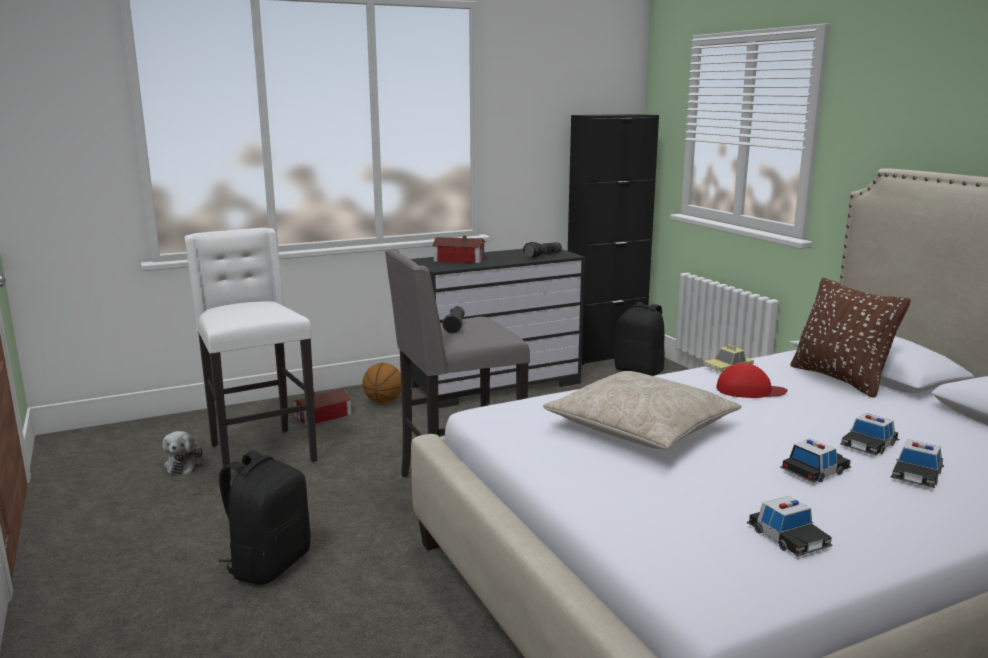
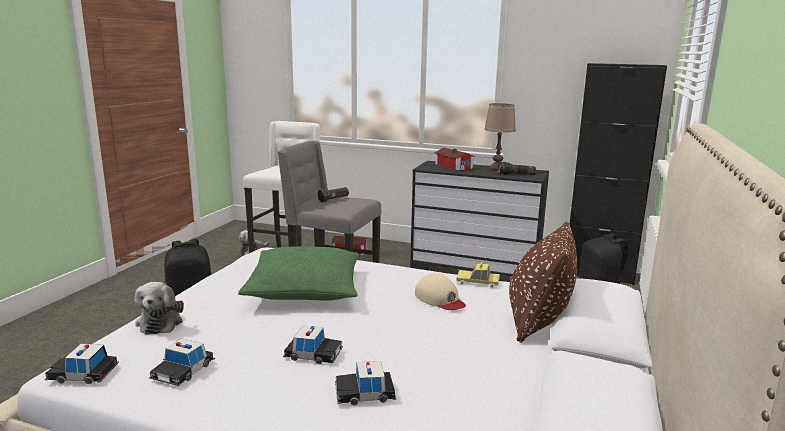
camera: 45 degrees right, 0 degrees up
(383, 401) = (392, 254): basketball -> none
(507, 253) = (497, 169): none -> brown table lamp
(631, 519) = (161, 321): none -> plush toy
(640, 427) = (305, 287): beige pillow -> green pillow
(749, 390) = (439, 298): red cap -> beige cap
(869, 444) = (402, 362): toy car -> toy car (83, 373)

